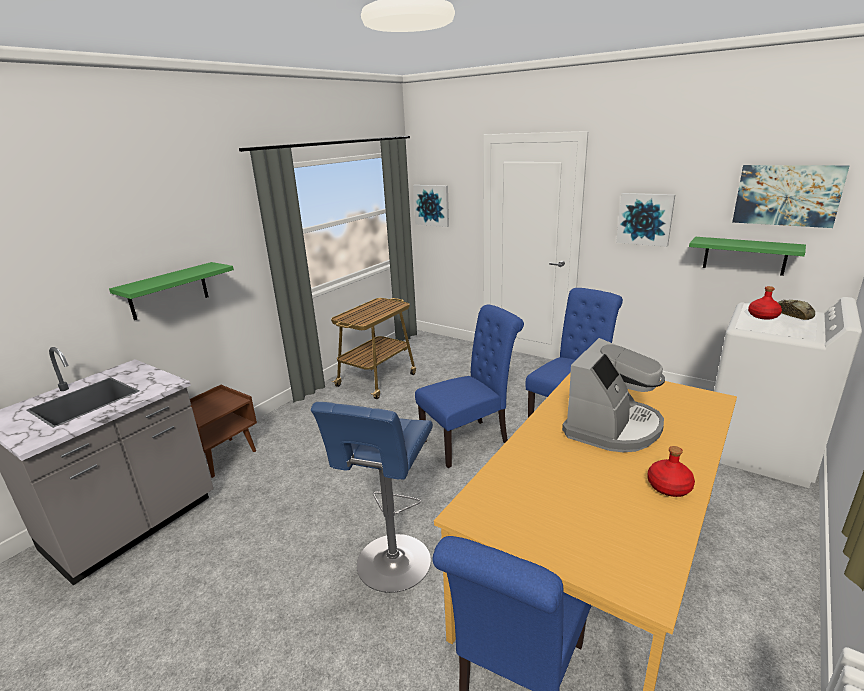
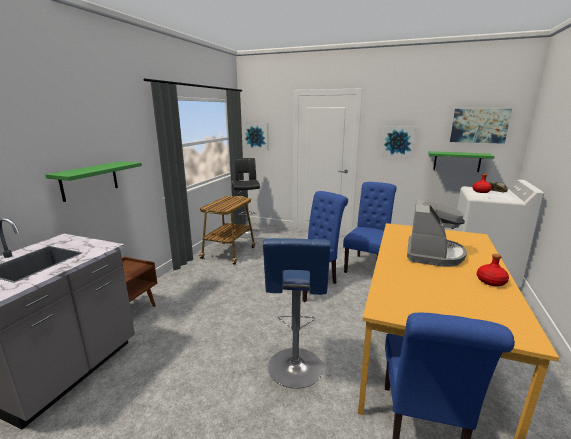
camera: 15 degrees left, 5 degrees down
(414, 348) = (247, 232): none -> black stool

